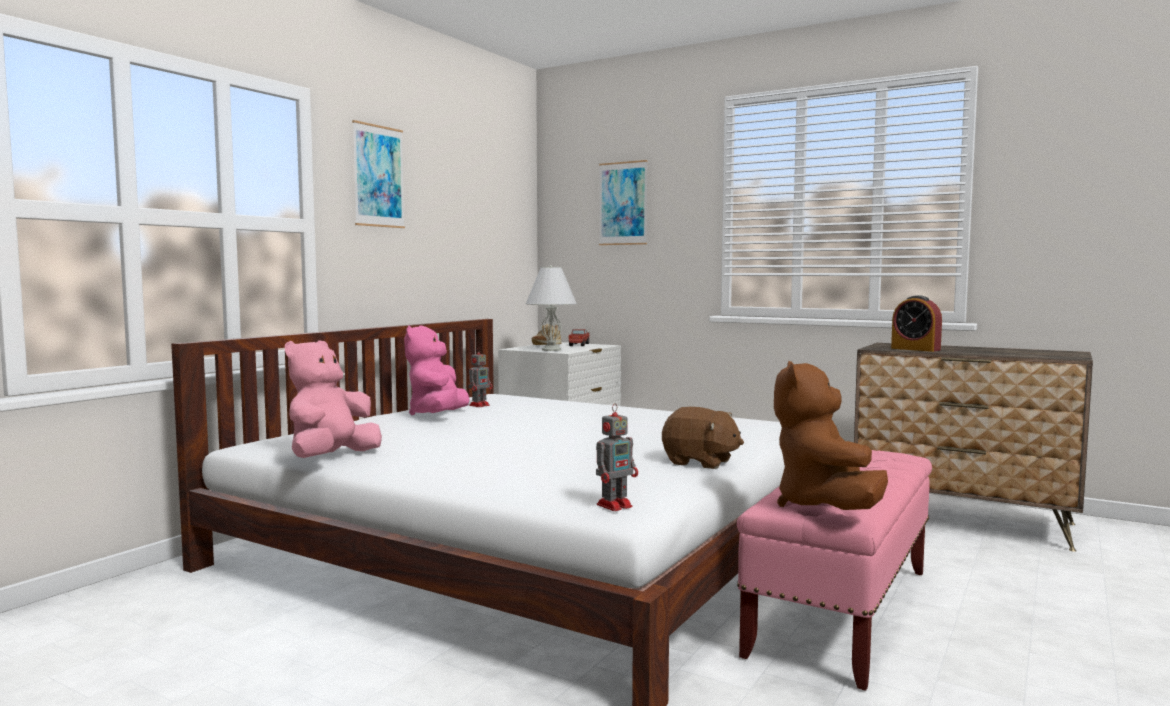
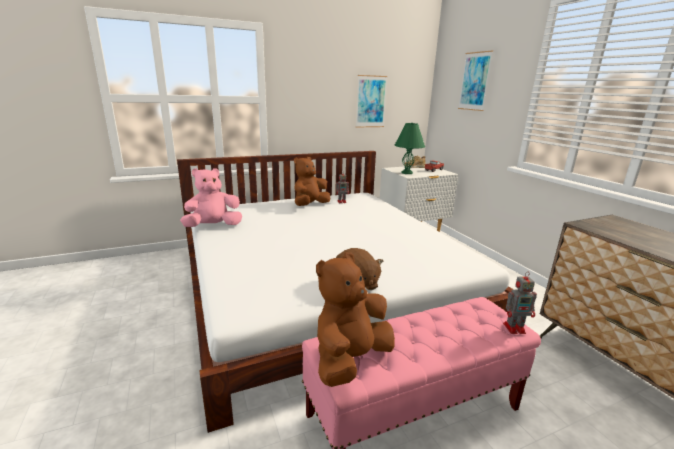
camera: 35 degrees right, 15 degrees up
(378, 176) = (309, 69): picture -> picture (371, 101)
(438, 415) = (310, 205): pink plush toy -> brown plush toy
(551, 350) = (406, 173): white table lamp -> green table lamp
(615, 505) = (241, 307): toy robot -> toy robot (515, 328)
(915, 349) = (620, 233): alarm clock -> none

